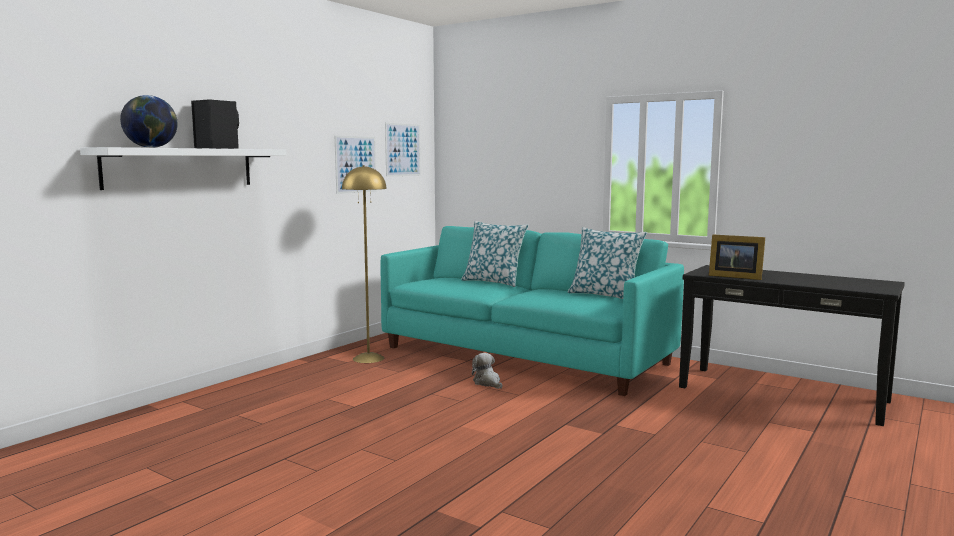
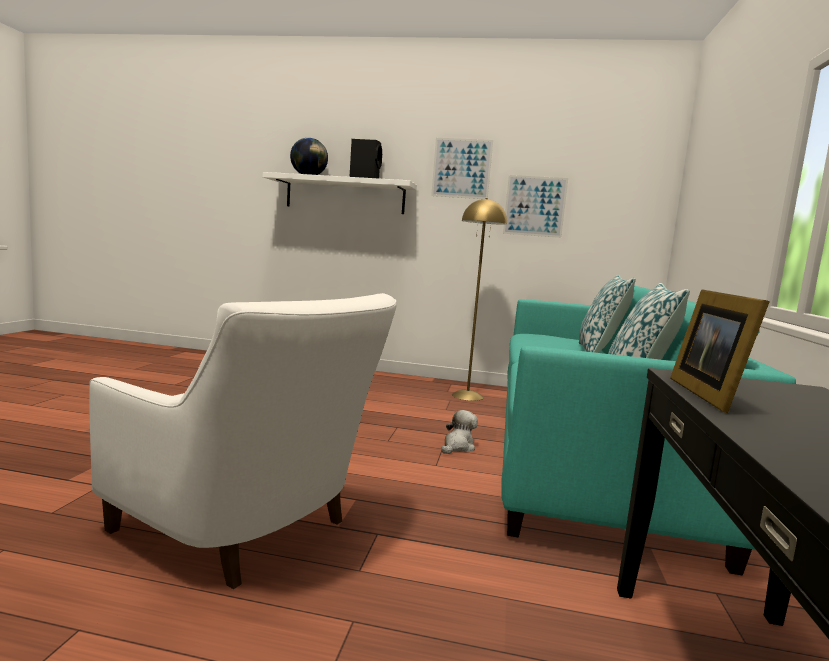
camera: 65 degrees right, 0 degrees up
(403, 150) = (614, 194): picture -> picture (461, 168)
(601, 458) = (250, 530): none -> white armchair

